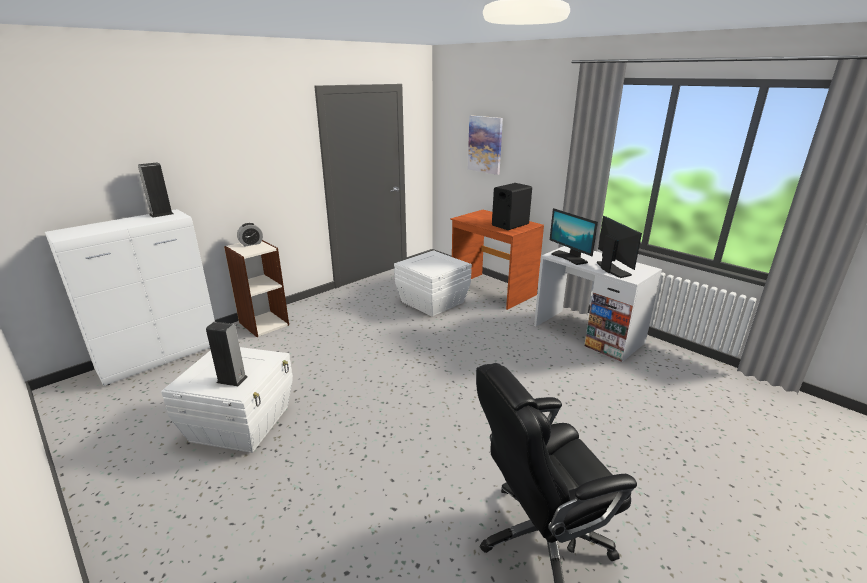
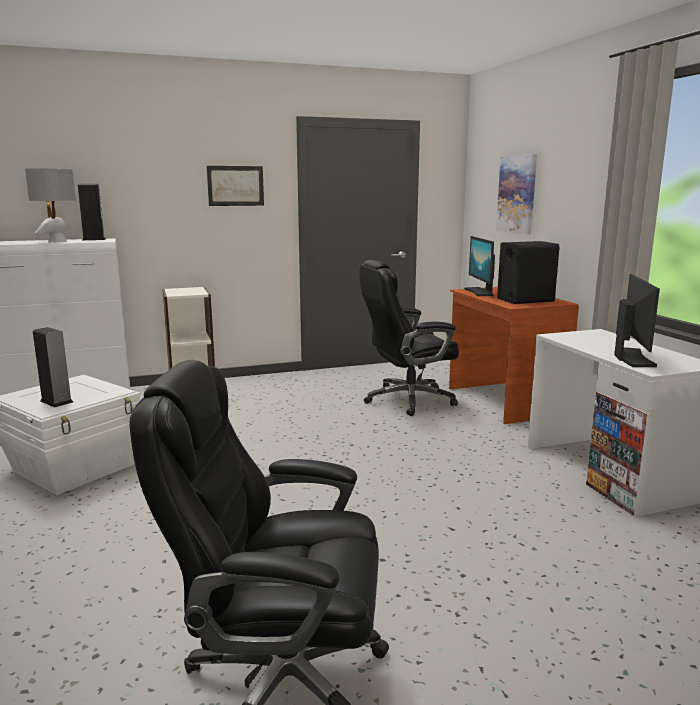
camera: 25 degrees right, 10 degrees down
(134, 224) = (57, 242): none -> grey table lamp
(251, 244) = (190, 289): alarm clock -> none
(273, 149) = (235, 186): none -> picture
(432, 301) = (407, 400): white storage box -> black office chair
(569, 258) = (578, 340): monitor -> monitor (480, 292)

